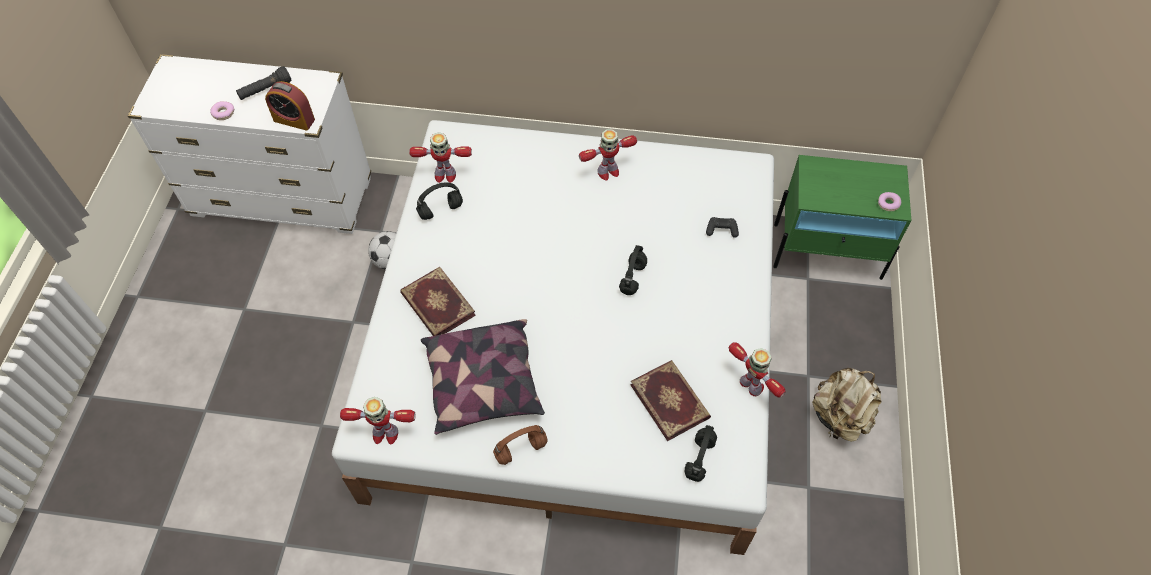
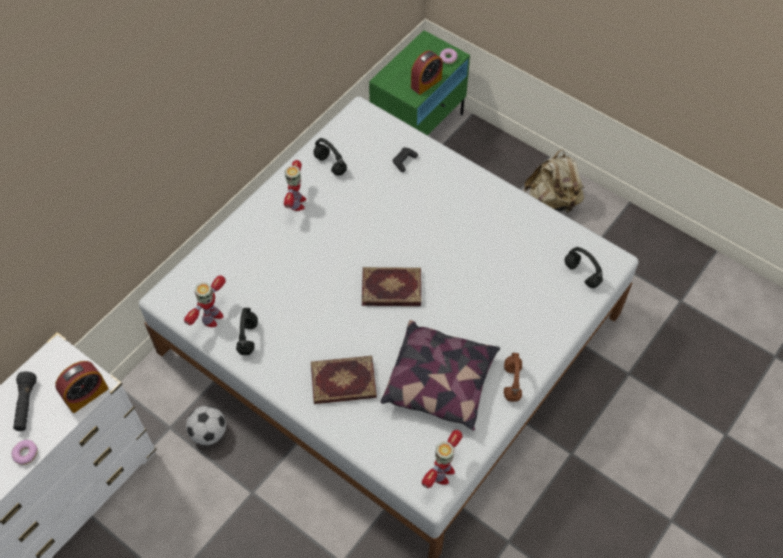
camera: 60 degrees left, 0 degrees up
(633, 279) = (409, 238): black headphones -> black headphones (331, 165)
(670, 400) = (527, 268): book -> book (391, 287)
(751, 386) = (544, 214): toy robot -> none
(838, 201) = (426, 83): none -> alarm clock

